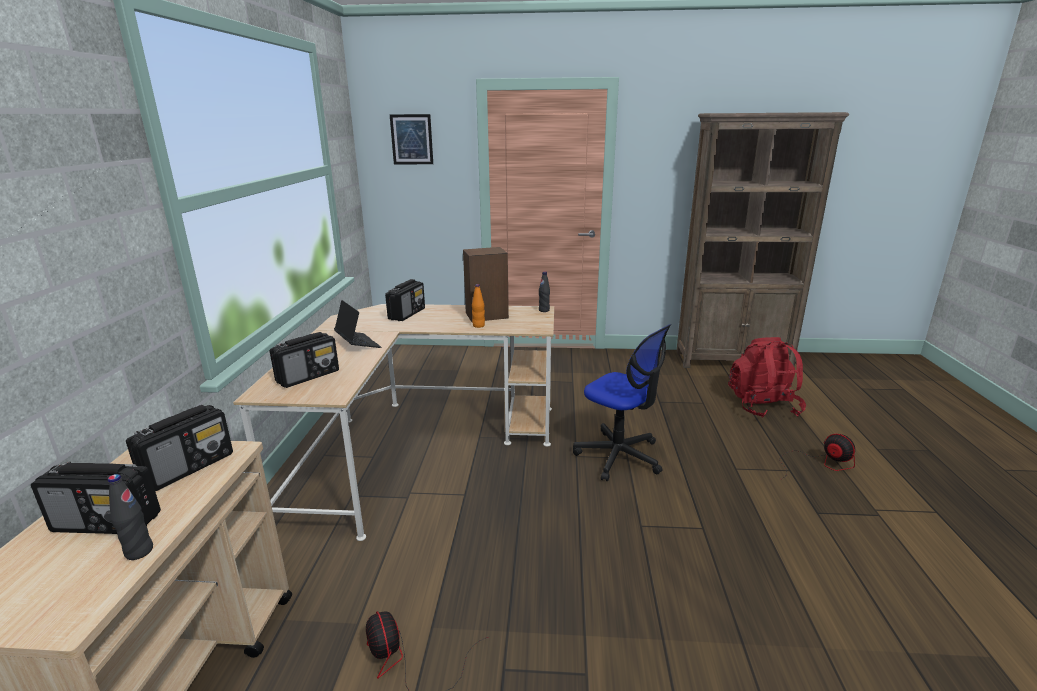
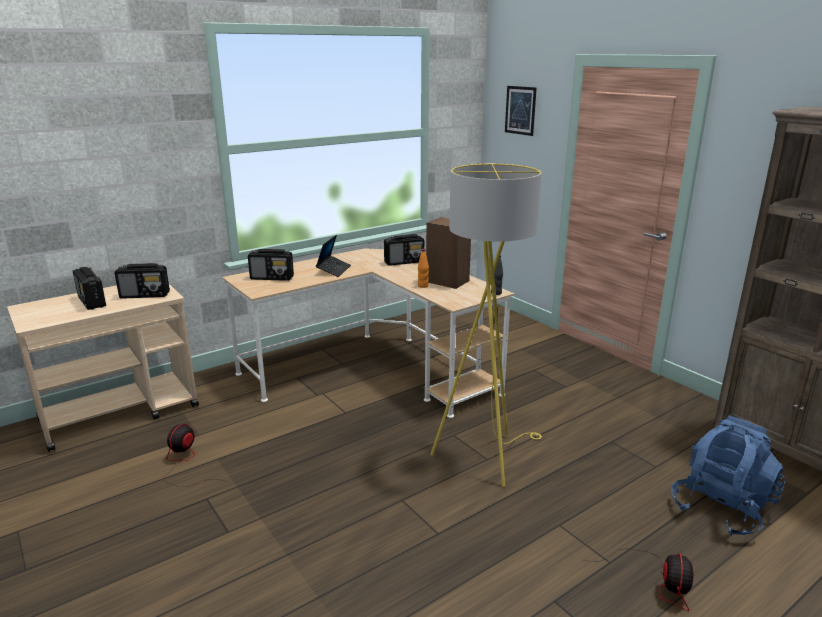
camera: 50 degrees right, 0 degrees up
(139, 551) = (77, 315): black bottle -> none
(619, 456) = (483, 454): office chair -> yellow floor lamp
(762, 406) = (721, 507): red backpack -> blue backpack

